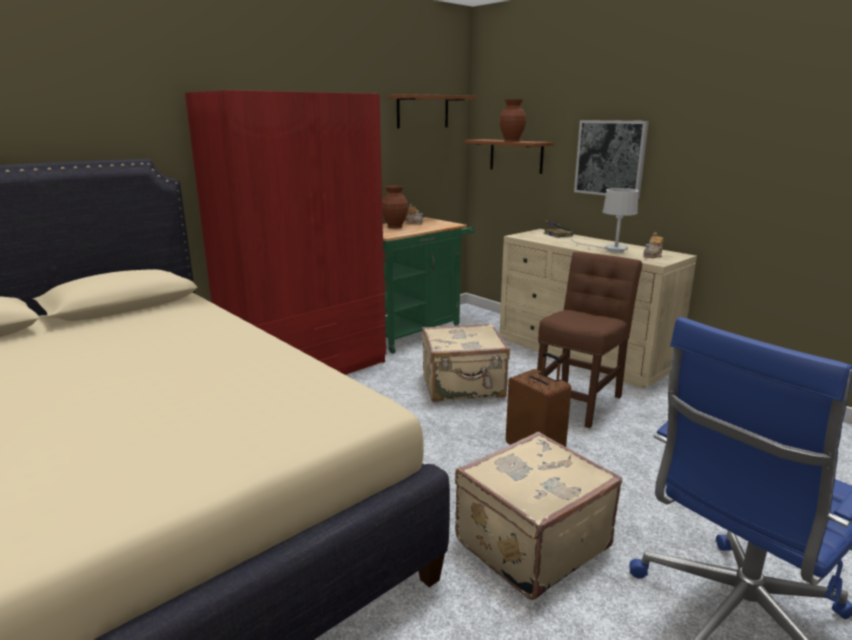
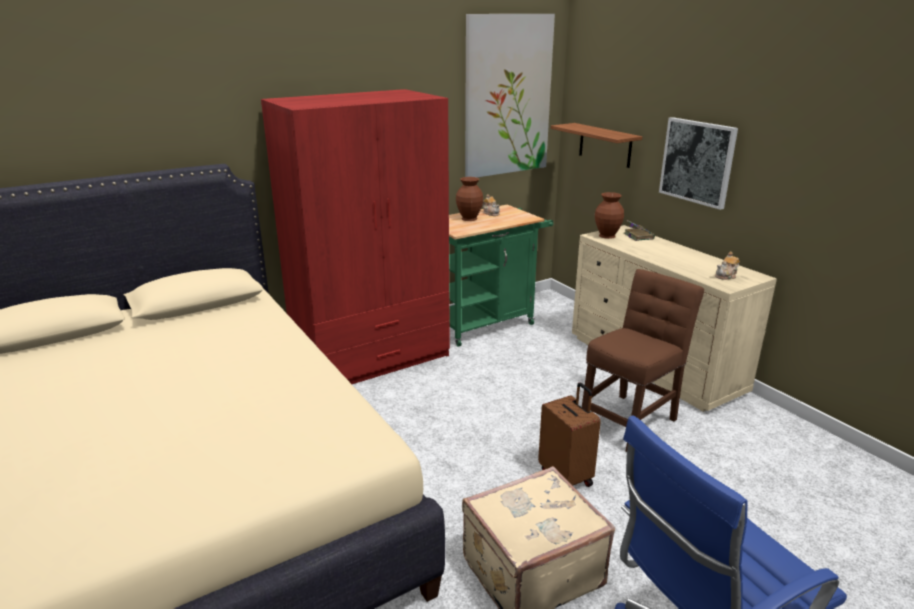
camera: 10 degrees right, 5 degrees up
(422, 111) = (507, 96): shelf -> picture
(463, 387) = (518, 392): beige suitcase -> none
(511, 141) = (598, 132): brown vase -> brown vase (607, 235)
(609, 250) = (682, 263): white table lamp -> none

